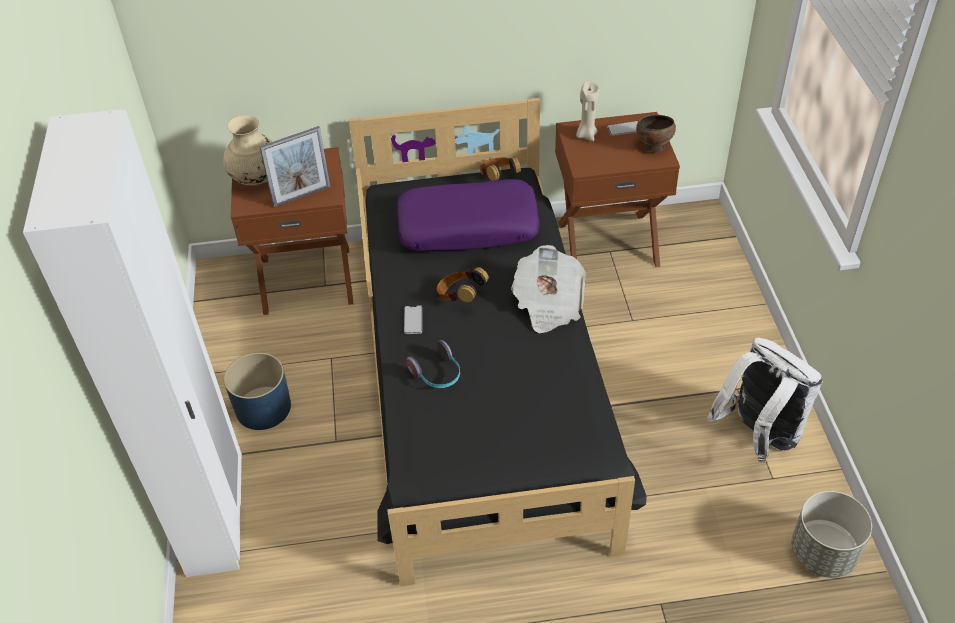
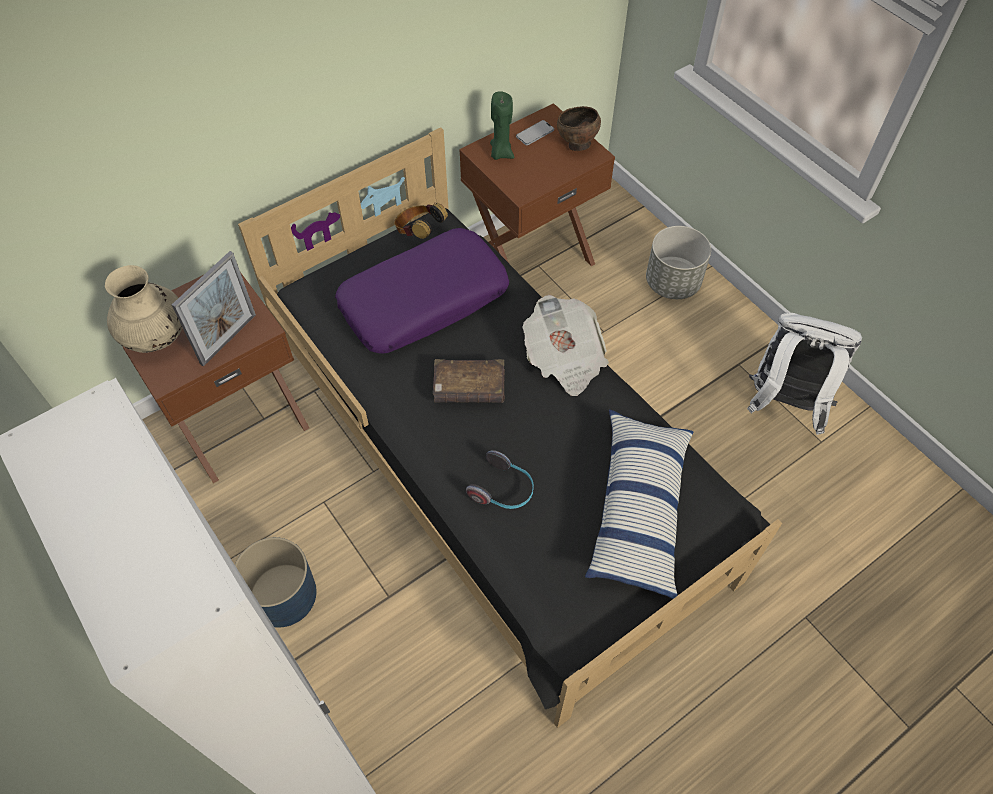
camera: 30 degrees left, 10 degrees up
(413, 320) = (435, 436): phone -> none
(460, 297) = (469, 388): headphones -> brown book
(531, 429) = (638, 510): none -> pillow
(586, 135) = (500, 153): beige candle -> green candle
(822, 553) = (904, 497): grey planter -> grey planter (672, 283)

